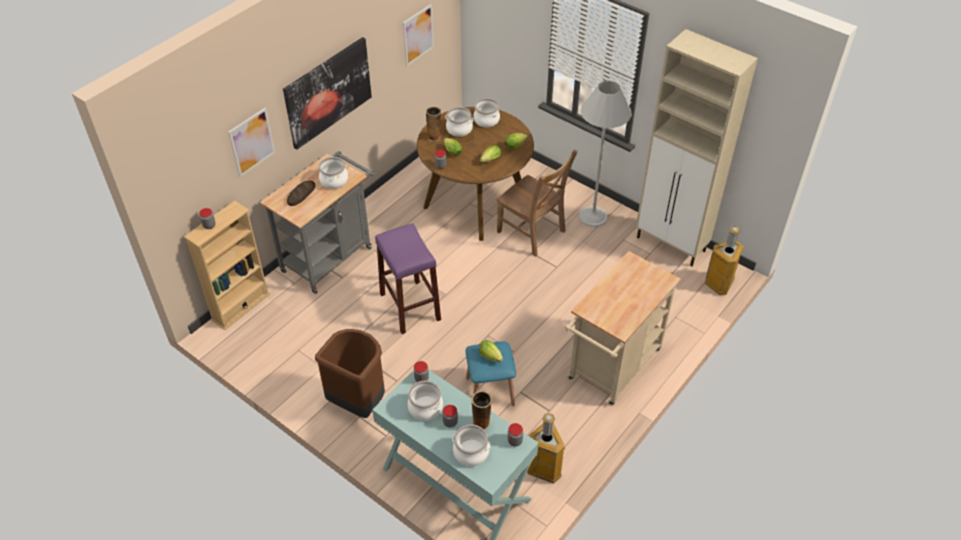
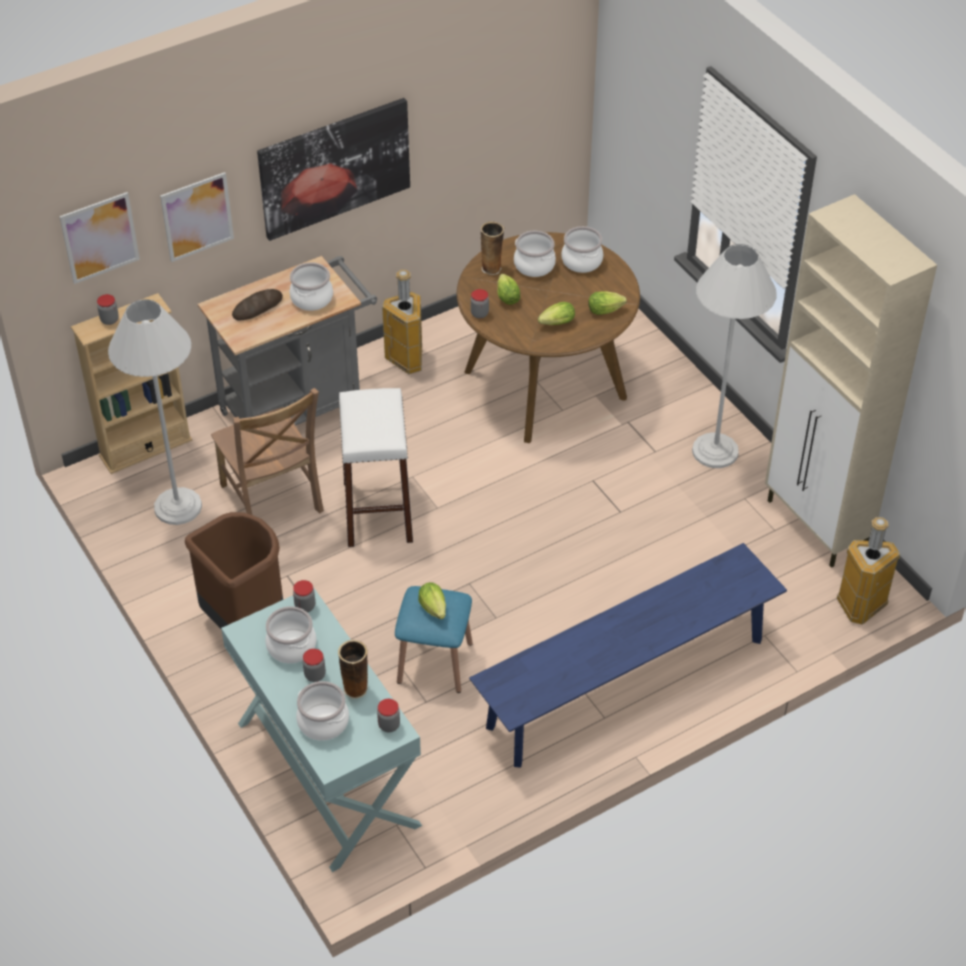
camera: 20 degrees right, 0 degrees up
(279, 339) = (178, 506): none -> white floor lamp
(410, 306) = (378, 511): purple stool -> white stool
(418, 35) = (508, 108): picture -> picture (100, 237)
(533, 233) = (609, 452): brown chair -> brown chair (272, 501)
(544, 470) = (459, 793): trash can -> trash can (407, 360)
(611, 369) = (626, 683): beige cart -> blue bench

